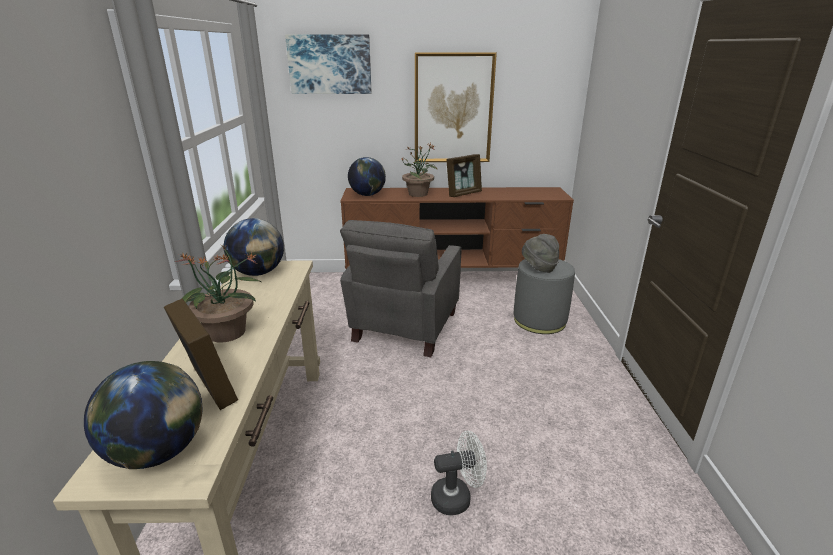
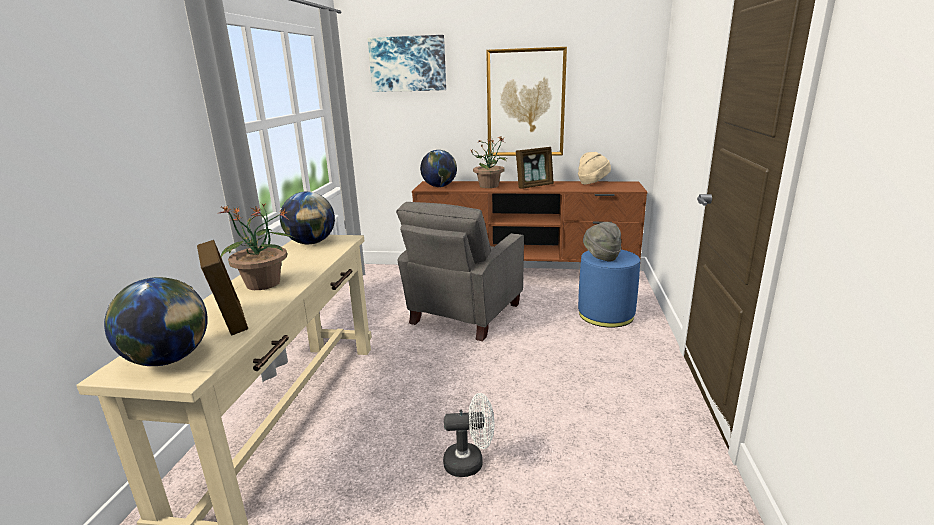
camera: 10 degrees right, 5 degrees down
(518, 189) = (593, 183): none -> beige hat
(539, 320) = (606, 314): grey ottoman -> blue ottoman

